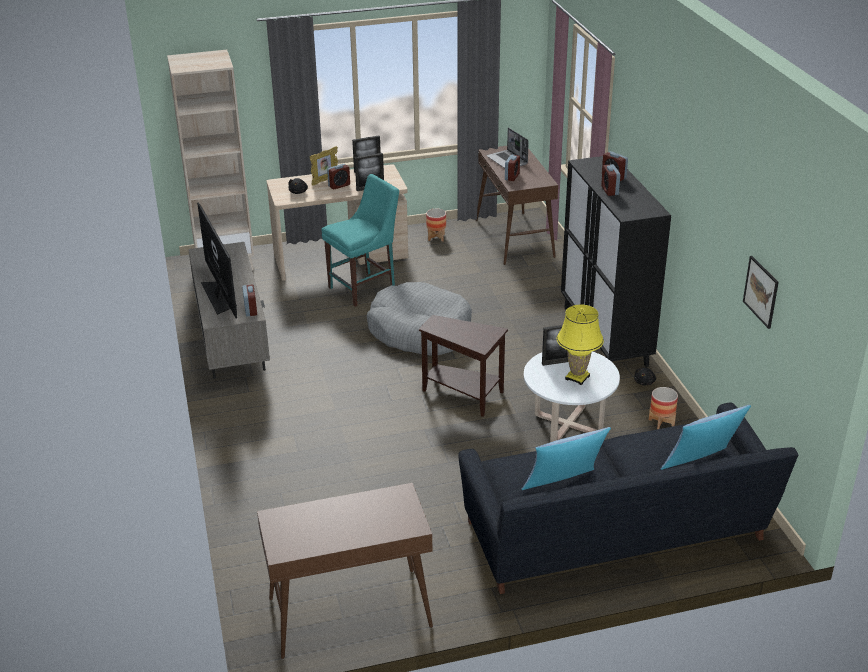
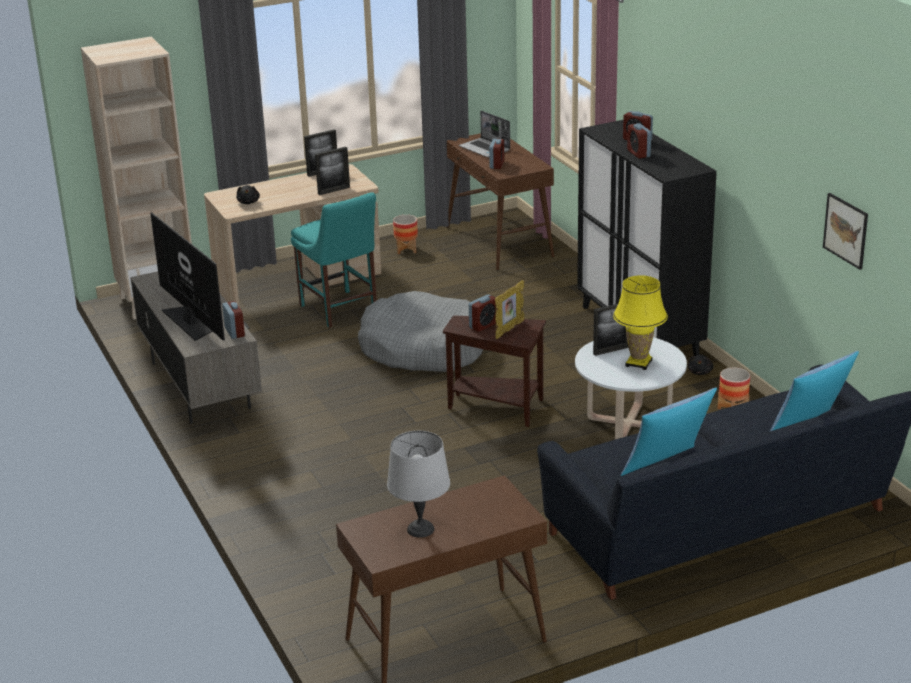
camera: 10 degrees left, 5 degrees down
(324, 526) = (421, 529): none -> grey table lamp
(325, 180) = (276, 187): picture frame -> picture frame (509, 330)
(339, 185) = (295, 191): alarm clock -> alarm clock (483, 325)
(365, 288) = (340, 310): turquoise chair -> turquoise chair turned 105 degrees clockwise

